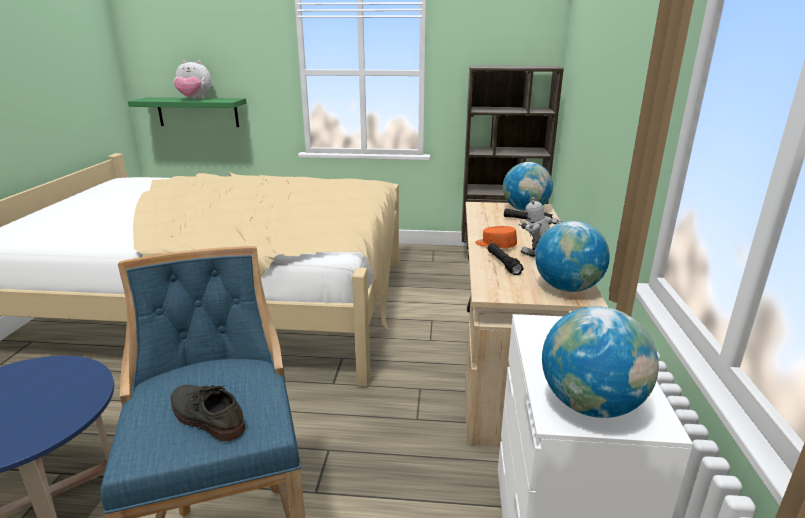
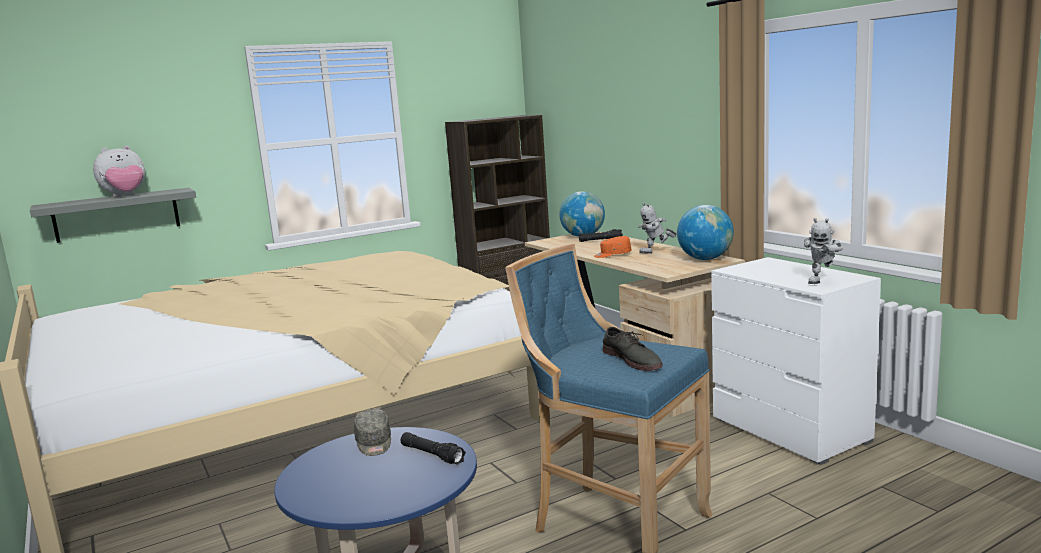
camera: 35 degrees left, 10 degrees down
(62, 375) = (374, 443): none -> grey cap
(198, 112) = (117, 215): green shelf -> grey shelf
(205, 416) = (632, 359): grey shoe -> grey shoe turned 120 degrees counterclockwise
(503, 264) = (641, 260): black flashlight -> black flashlight (432, 455)
(590, 405) = (822, 281): globe -> toy robot

